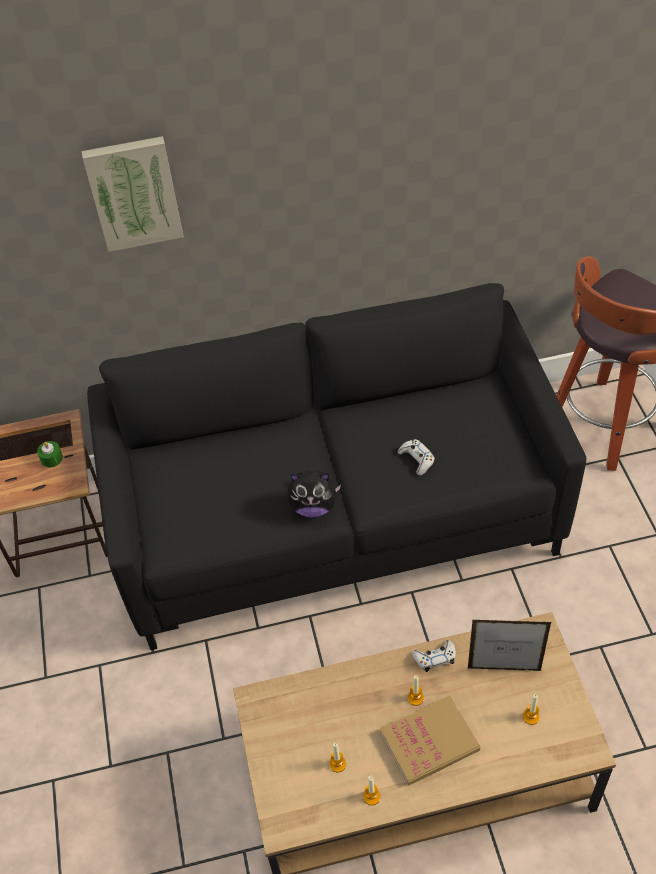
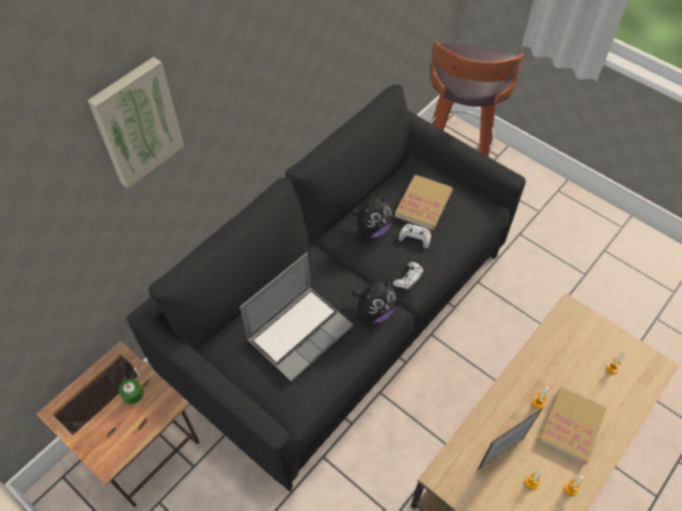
camera: 40 degrees left, 5 degrees up
(227, 485) = (300, 332): none -> laptop
(381, 428) = (372, 229): none -> plush toy
(435, 658) = (526, 367): white game controller -> white game controller (408, 278)
(457, 431) = (423, 204): none -> book
(504, 669) = (571, 347): picture frame -> picture frame (500, 454)

